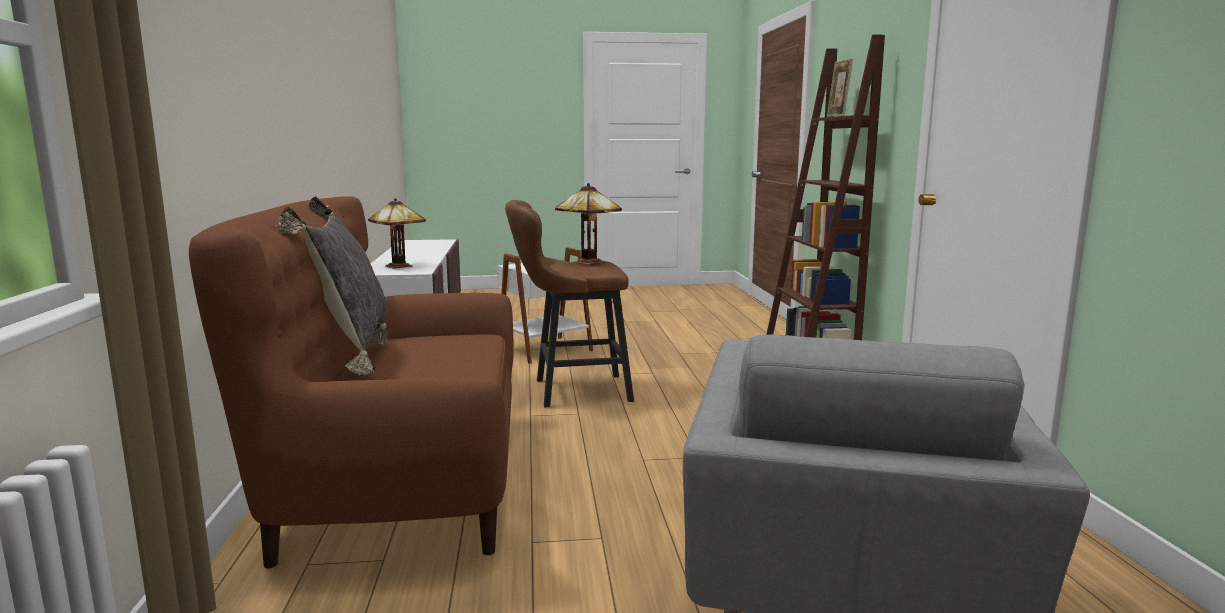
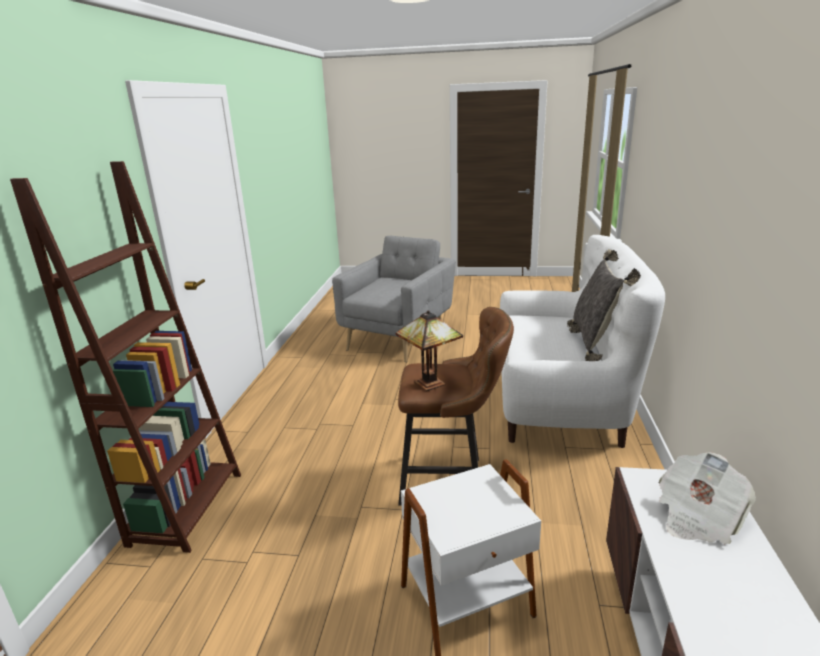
camera: 165 degrees left, 10 degrees up
(398, 480) = (561, 399): brown sofa -> white sofa
(400, 266) = (697, 516): table lamp -> newspaper
(837, 116) = (94, 262): picture frame -> none

